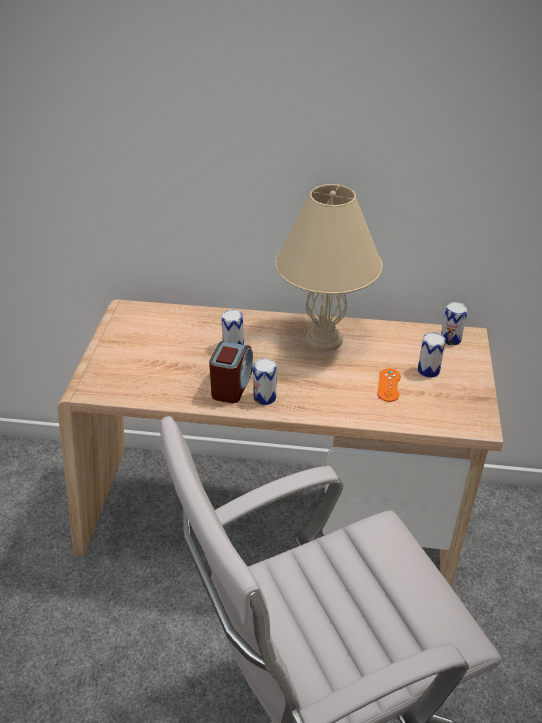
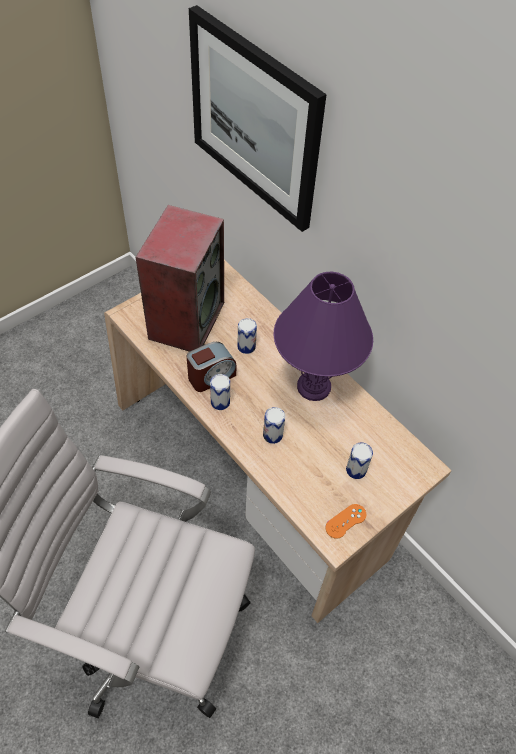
camera: 40 degrees right, 15 degrees up
(142, 101) = (255, 120): none -> picture
(152, 359) = (186, 319): none -> speaker
(324, 339) = (314, 386): beige table lamp -> purple table lamp
(389, 385) = (312, 458): orange game controller -> orange game controller (346, 521)
(450, 339) = (408, 457): can -> can (272, 435)

